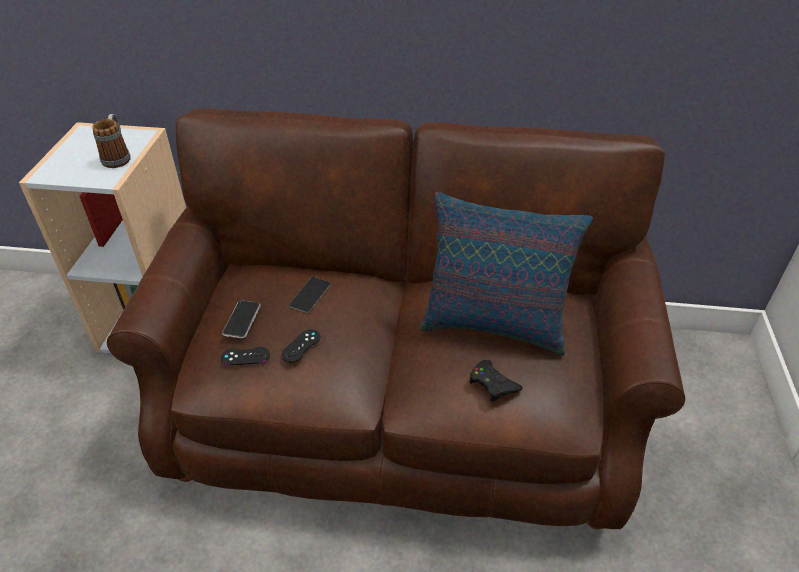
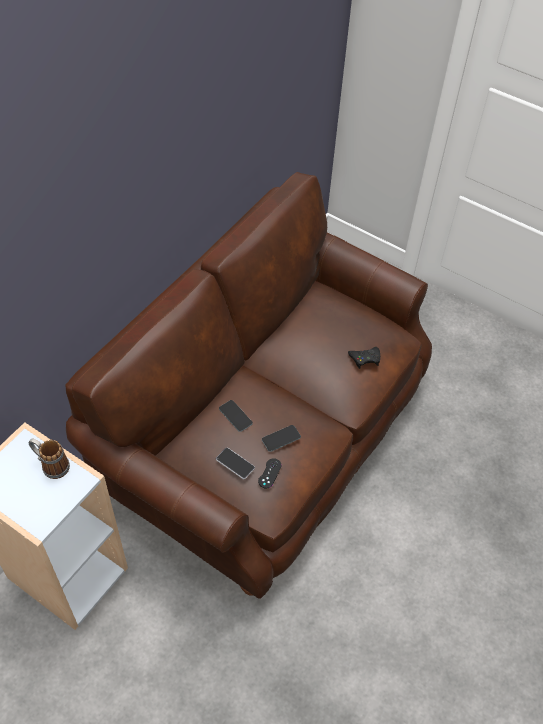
camera: 65 degrees left, 10 degrees up
(301, 346) = (281, 438): black game controller -> phone
(493, 327) = (322, 336): blue pillow -> none

